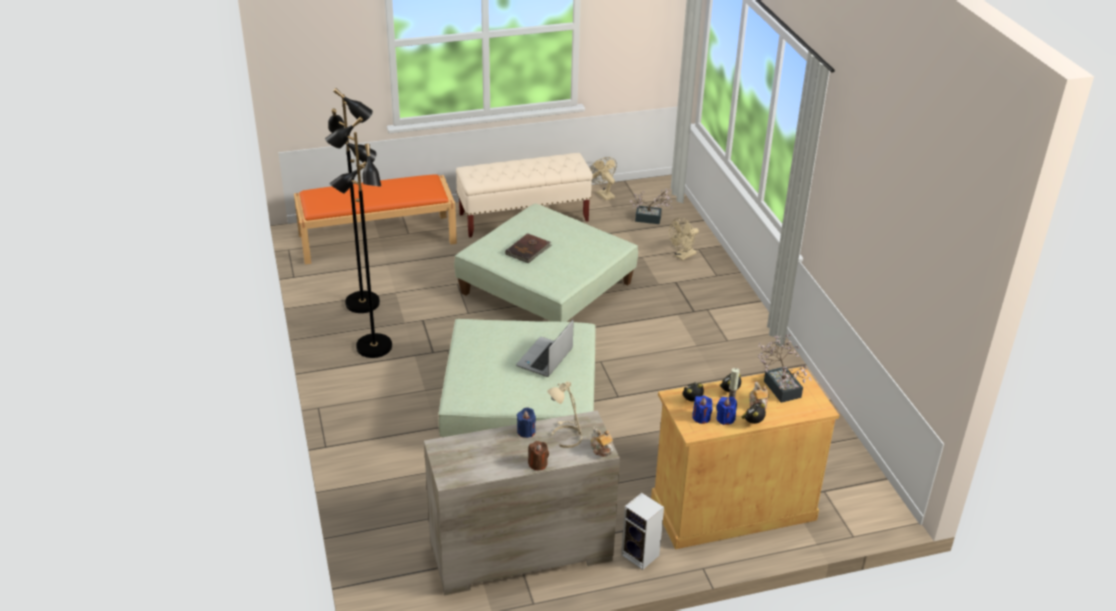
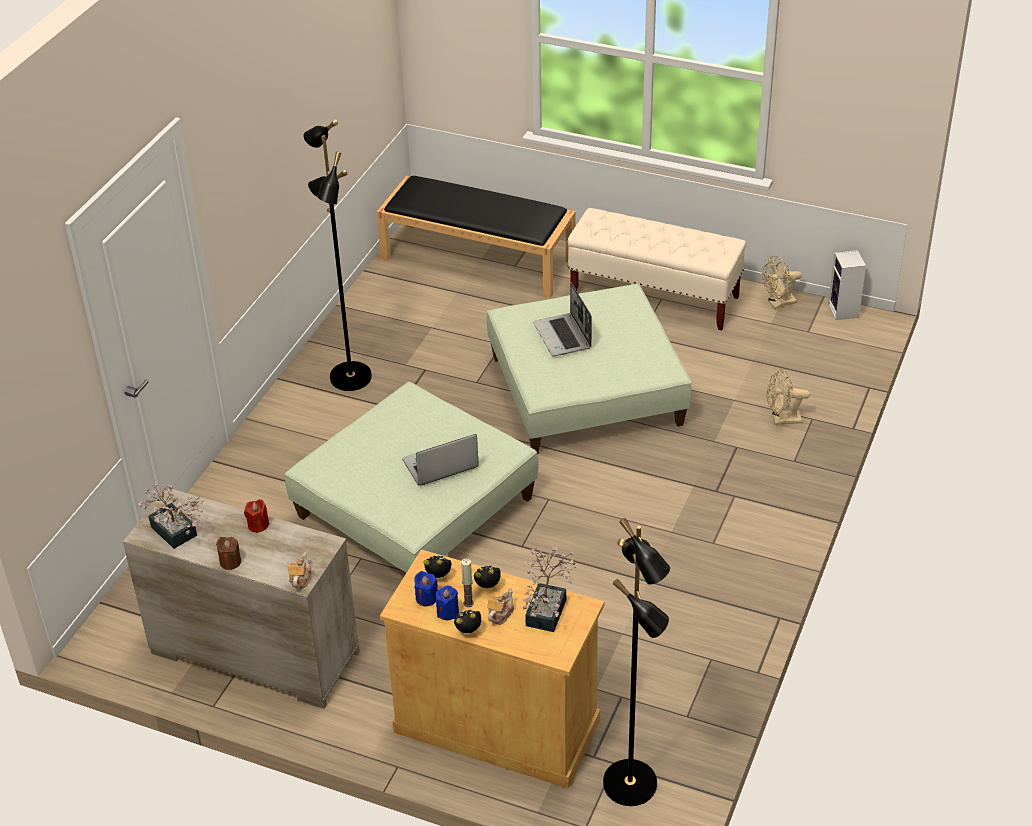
camera: 40 degrees right, 5 degrees up
(363, 302) = (390, 325): black floor lamp -> black floor lamp (632, 784)
(378, 238) = (479, 259): orange bench -> black bench
(526, 431) = (258, 525): blue candle -> red candle
(528, 250) = (563, 336): brown book -> laptop
(565, 436) = (286, 548): beige table lamp -> none
(603, 194) = (778, 303): beige fan -> beige fan turned 120 degrees counterclockwise
(641, 555) = (356, 720): speaker -> speaker (844, 311)
(651, 219) = (799, 358): potted plant -> potted plant (176, 534)

